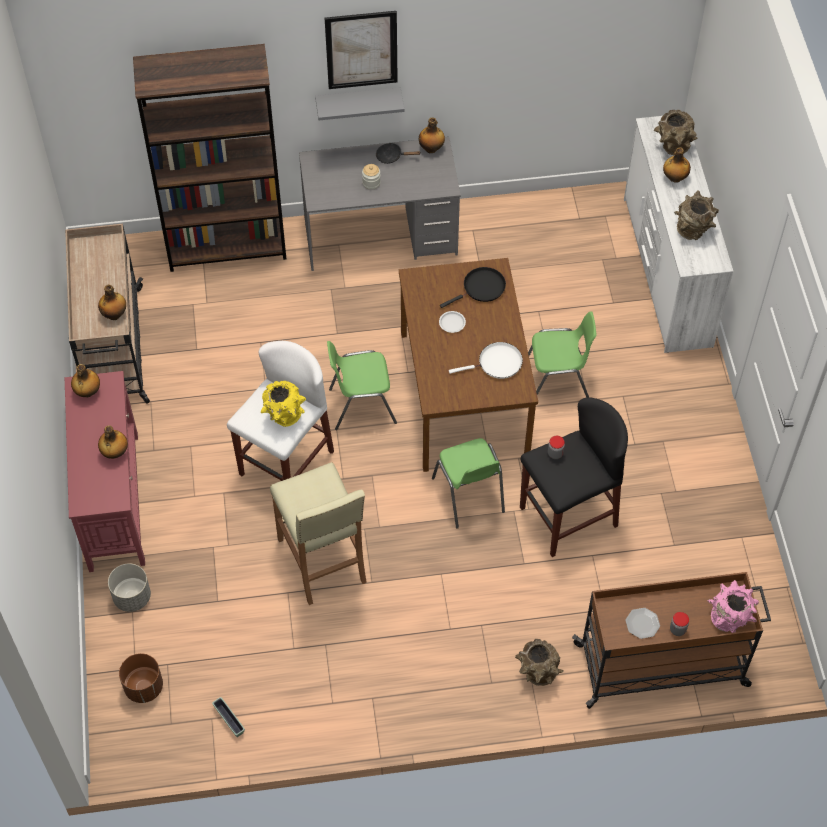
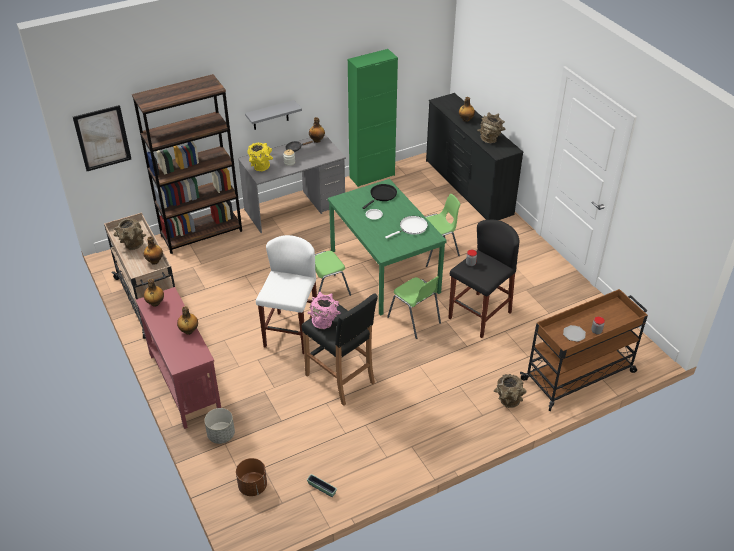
camera: 20 degrees left, 15 degrees down
(284, 418) = (293, 287): yellow vase -> yellow vase (261, 168)
(322, 561) = (340, 379): beige stool -> black stool
(361, 49) = (270, 74): picture -> picture (102, 138)
(465, 395) = (385, 271): brown dining table -> green dining table
(524, 206) = (372, 176): none -> green cabinet
(666, 272) = (468, 187): white dresser -> black dresser
(672, 148) = (457, 108): brown vase -> brown vase (132, 246)
(729, 619) = (622, 318): pink vase -> pink vase (324, 322)

